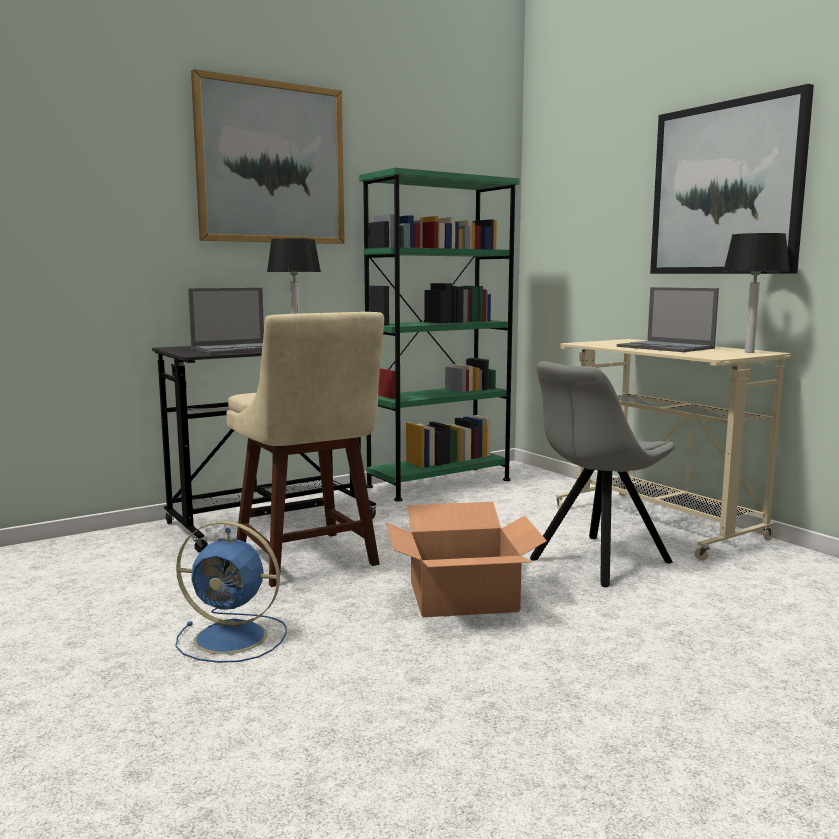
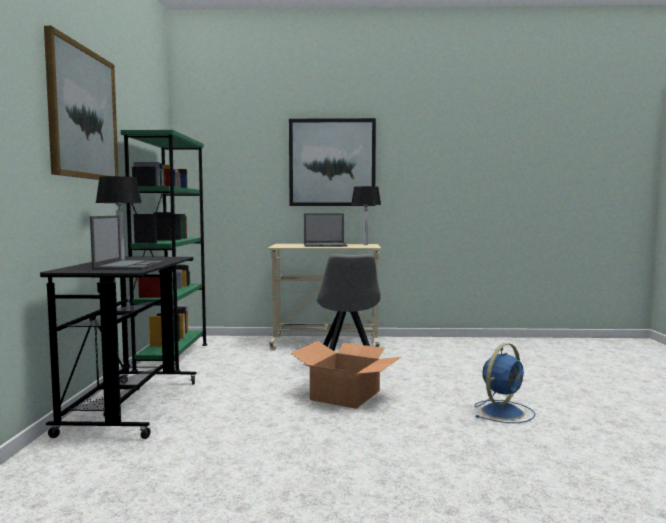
camera: 55 degrees left, 5 degrees down
(234, 638) = (313, 455): blue fan -> blue fan (503, 411)
(307, 560) = (228, 413): beige stool -> none

